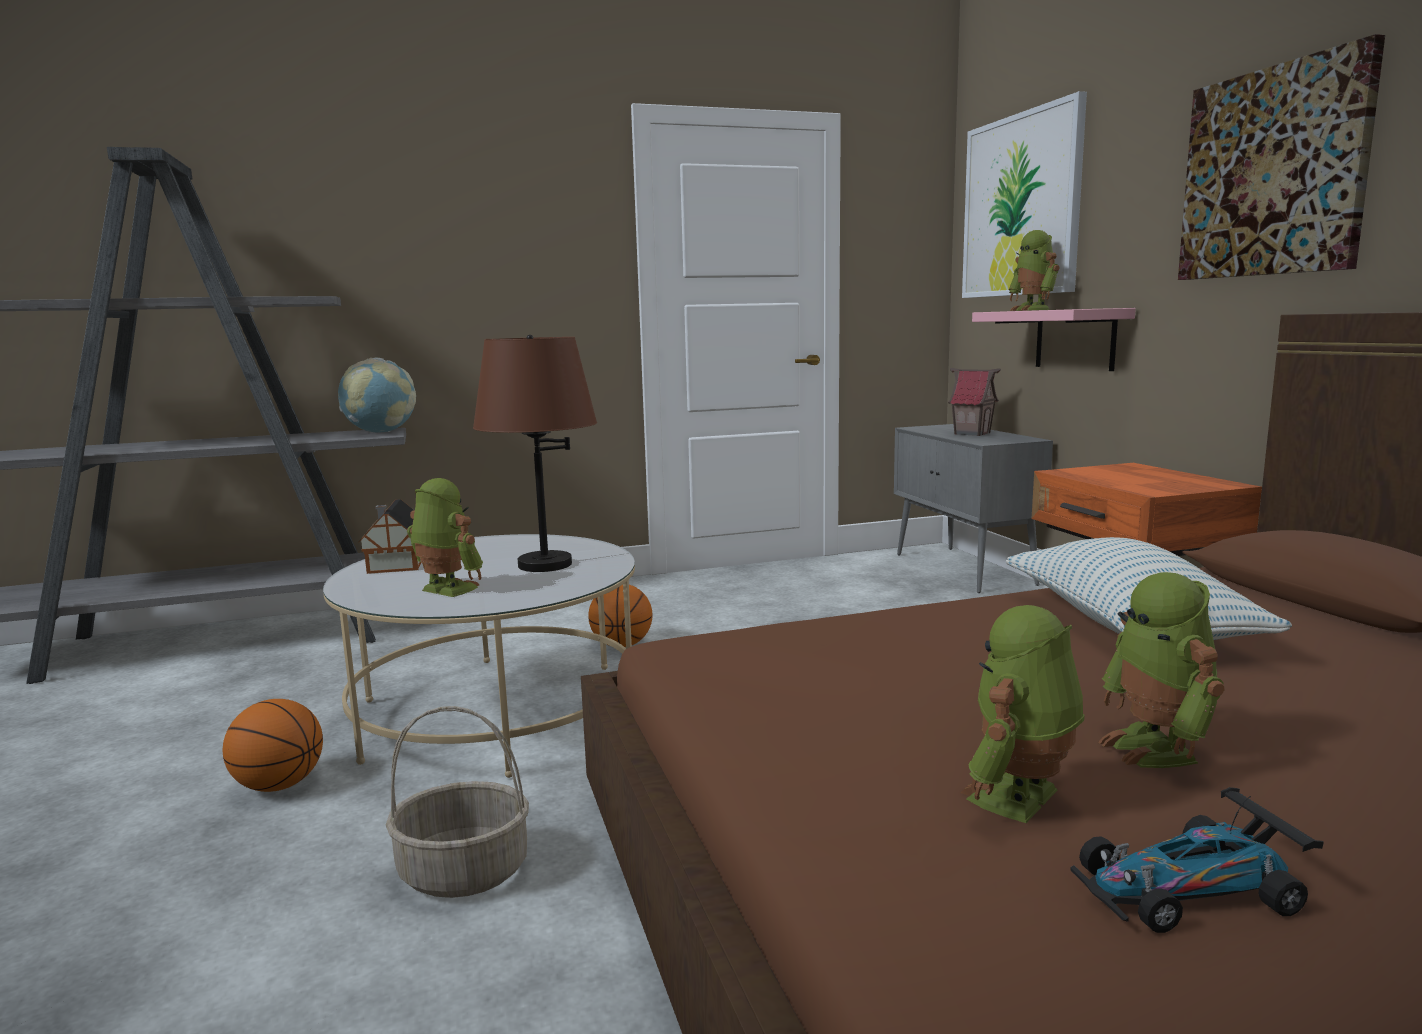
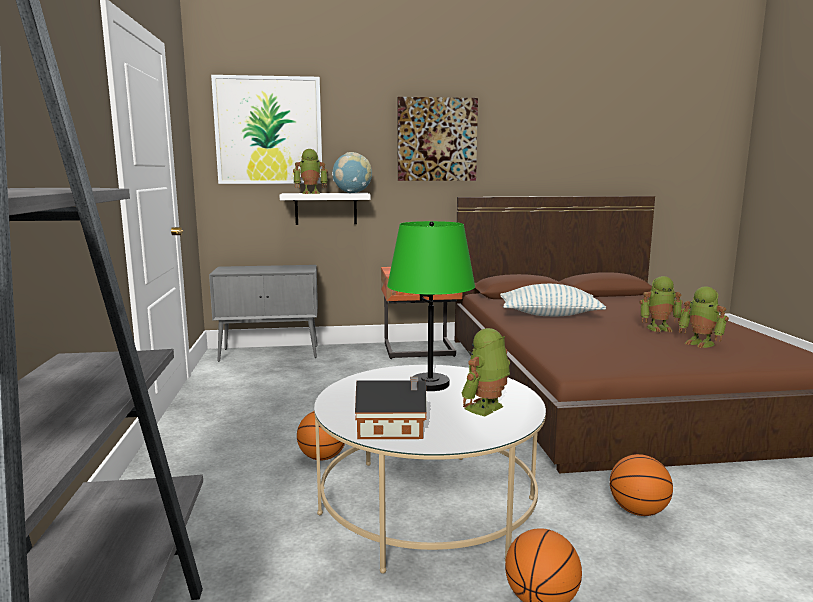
camera: 80 degrees left, 0 degrees up
(381, 432) = (101, 359): globe -> globe (352, 193)
(462, 873) = (638, 511): basket -> basketball
(544, 565) = (430, 384): brown table lamp -> green table lamp
(972, 433) = (268, 268): toy house -> none
(1075, 339) = (326, 208): pink shelf -> white shelf
(1188, 889) = (737, 338): toy car -> none

